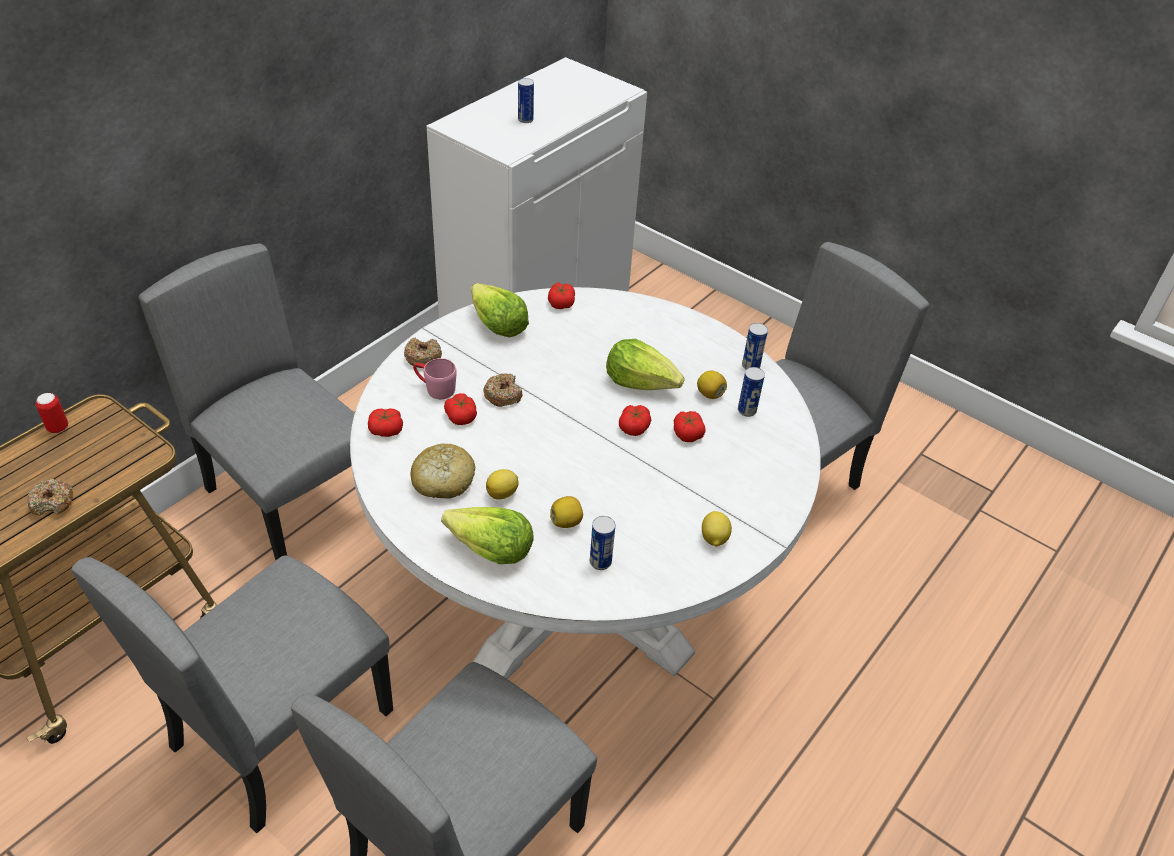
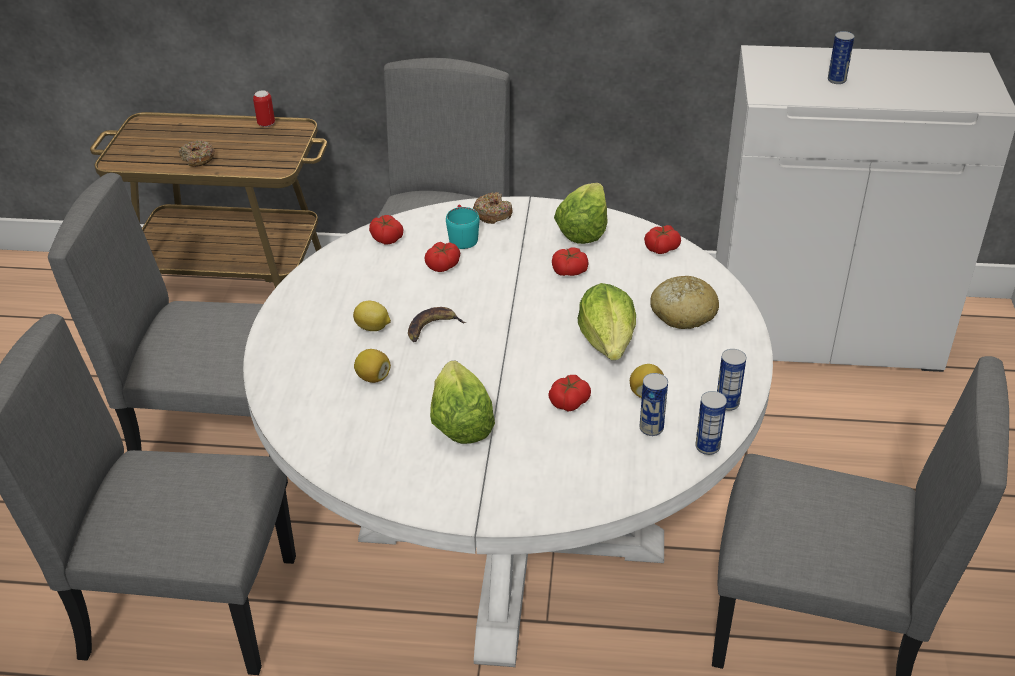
camera: 60 degrees right, 5 degrees down
(434, 388) = (462, 237): pink mug -> turquoise mug
(443, 480) = (357, 291): bread -> bread (682, 313)
(490, 550) = (301, 351): lettuce -> lettuce (460, 422)
(503, 395) = (494, 273): donut -> none
(537, 461) = (432, 328): none -> banana
(600, 562) = (342, 418): can -> can (707, 447)
(634, 427) = (539, 364): tomato -> tomato (569, 270)
(714, 539) = (438, 478): lemon -> none

